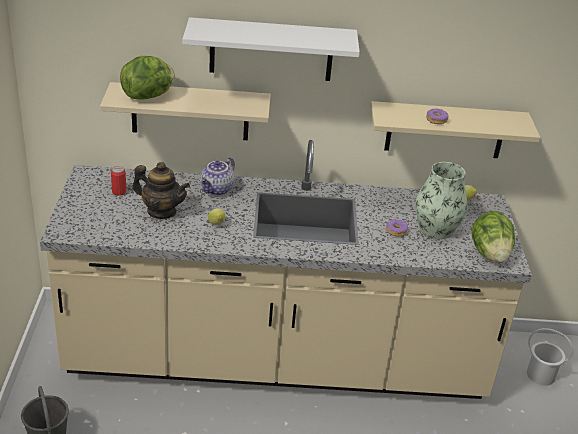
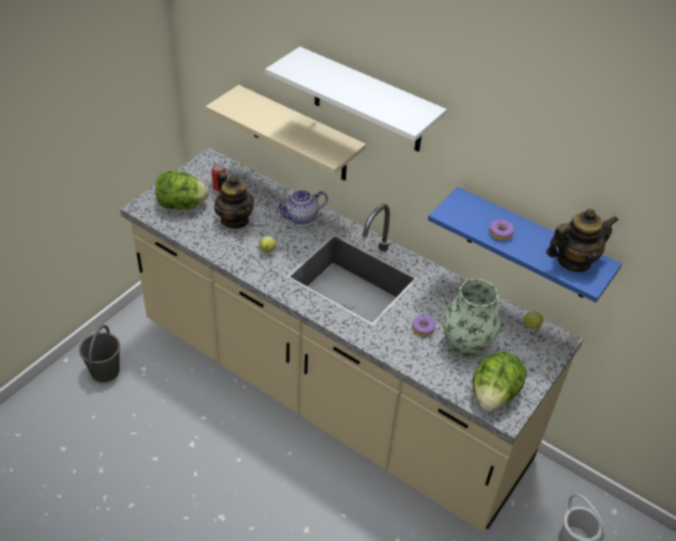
camera: 35 degrees right, 10 degrees up
(148, 96) = (254, 110): lettuce -> lettuce (182, 205)
(445, 130) = (529, 246): beige shelf -> blue shelf
(500, 121) = (573, 261): none -> teapot

